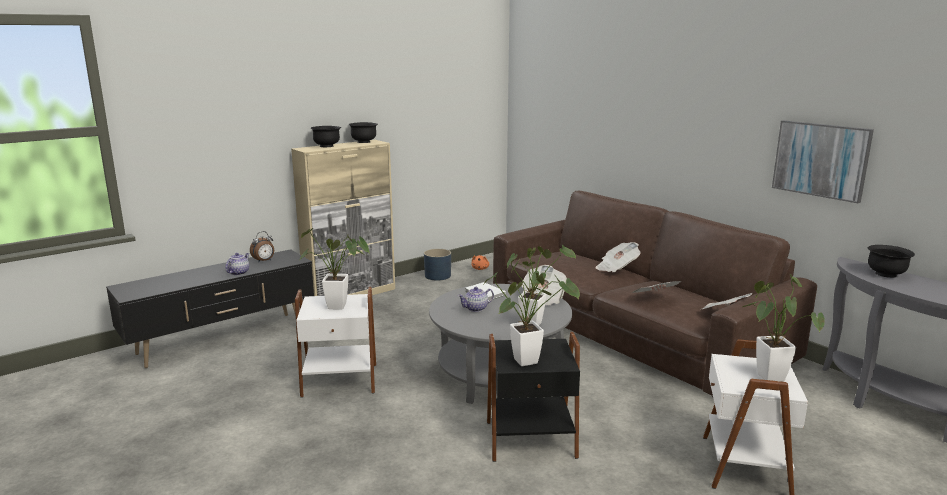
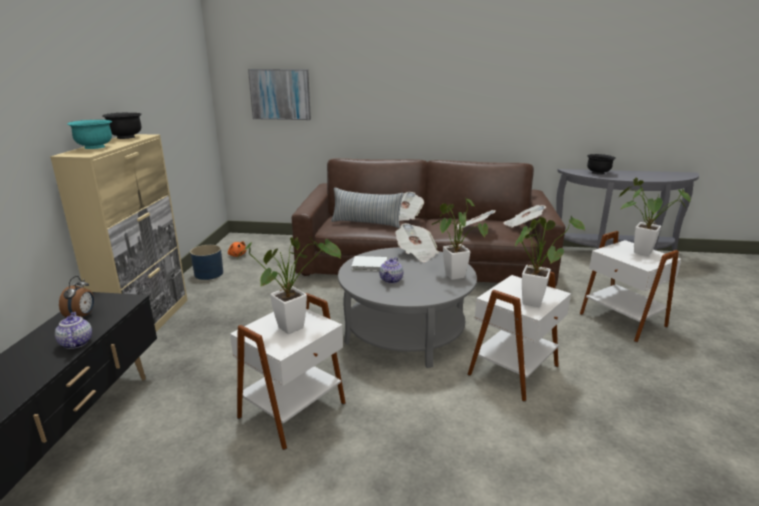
camera: 45 degrees left, 5 degrees up
(327, 146) = (95, 147): black bowl -> turquoise bowl
(531, 440) = (515, 371): black side table -> white side table
(564, 263) = (366, 223): none -> pillow
(821, 160) = (539, 102): picture -> picture (280, 94)

